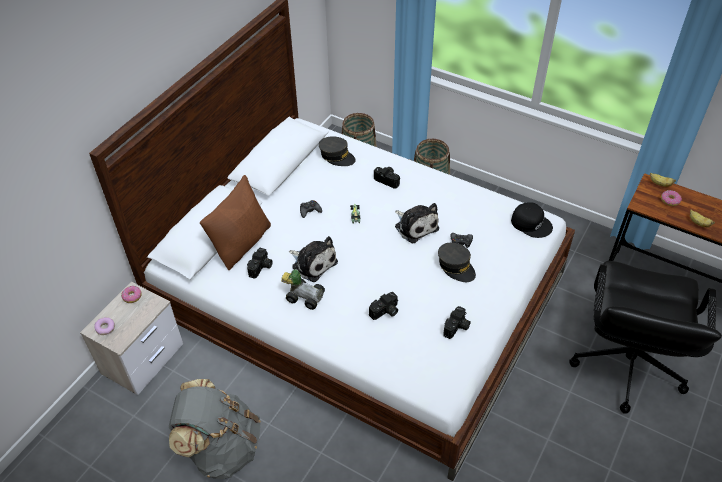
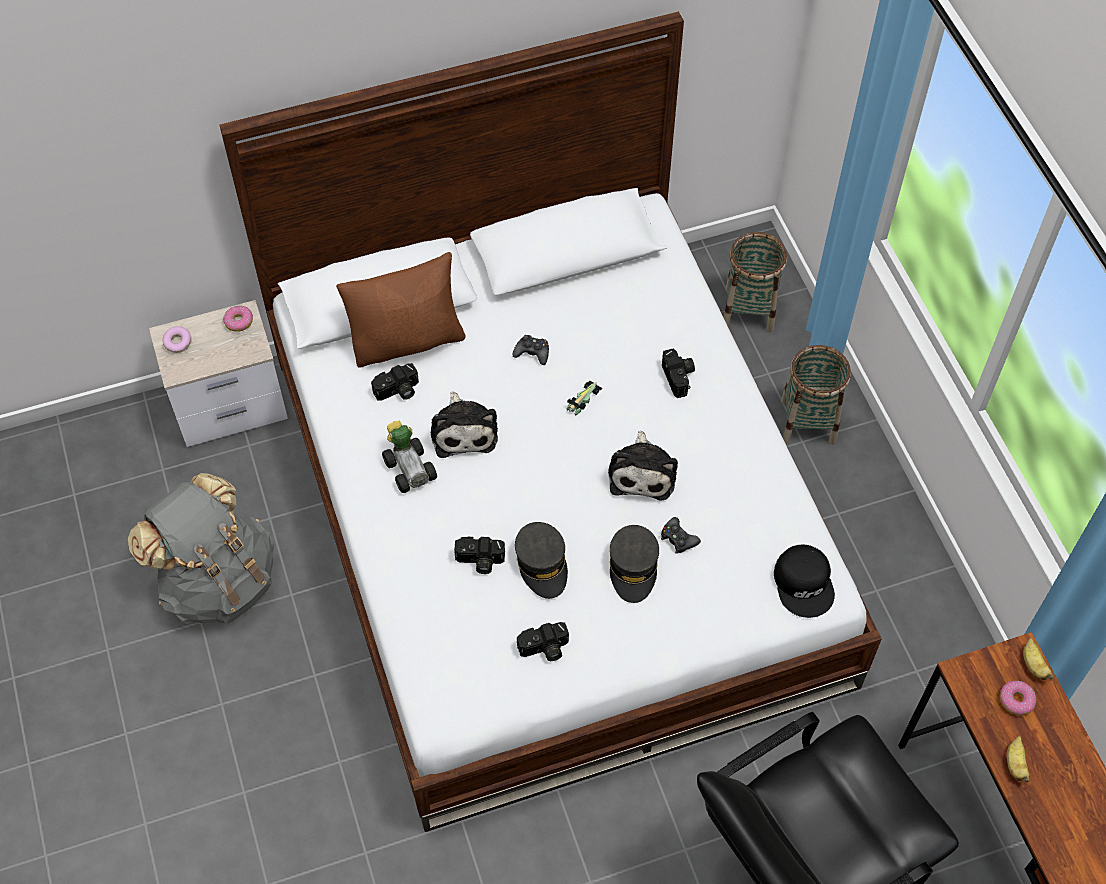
camera: 40 degrees right, 10 degrees up
(337, 156) = (647, 293): grey cap -> grey cap (542, 564)

